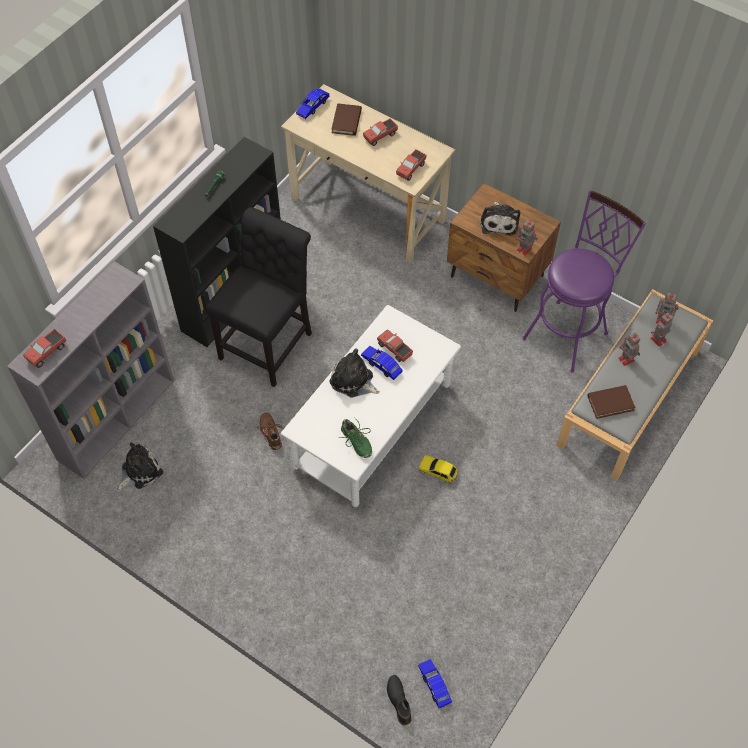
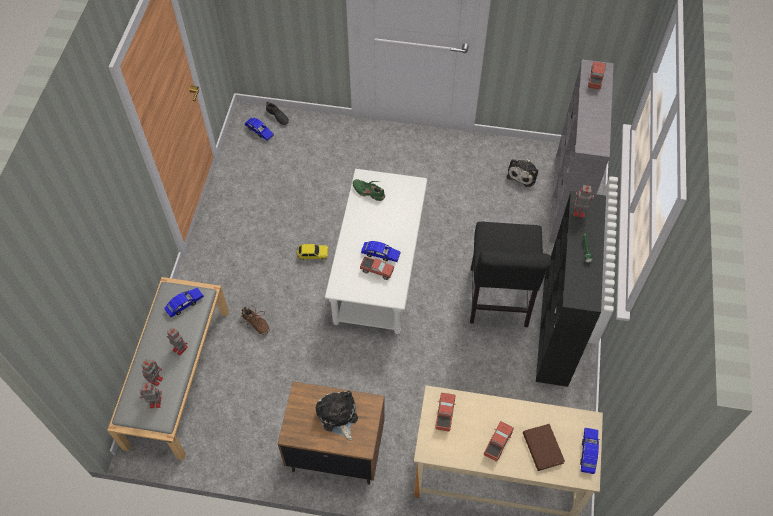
camera: 155 degrees right, 0 degrees up
(271, 433) = (450, 233): brown shoe -> brown shoe (255, 323)
(353, 381) = (395, 233): plush toy -> none
(525, 249) = (301, 395): toy robot -> toy robot (578, 211)
(569, 331) = (248, 420): purple stool -> none
(610, 403) = (185, 304): brown book -> blue toy car

